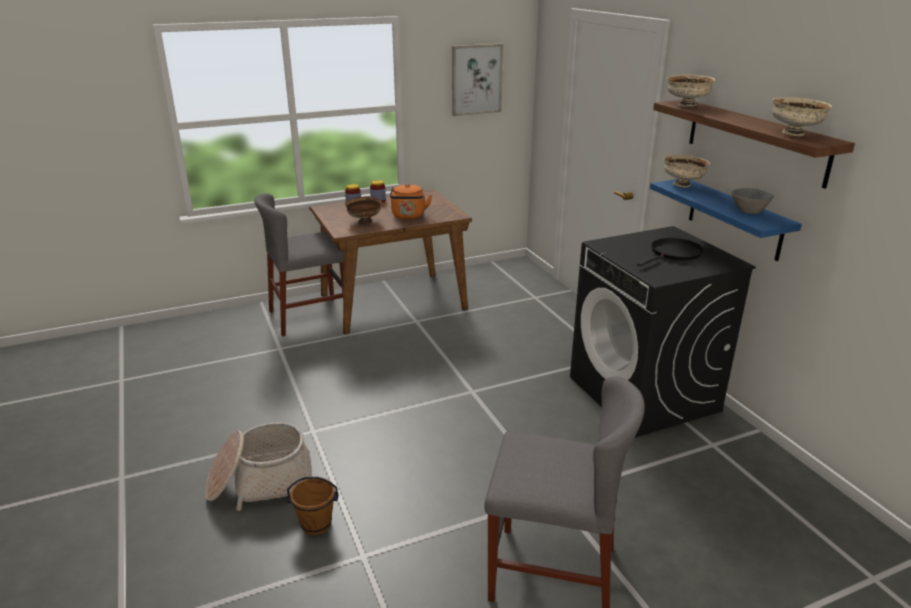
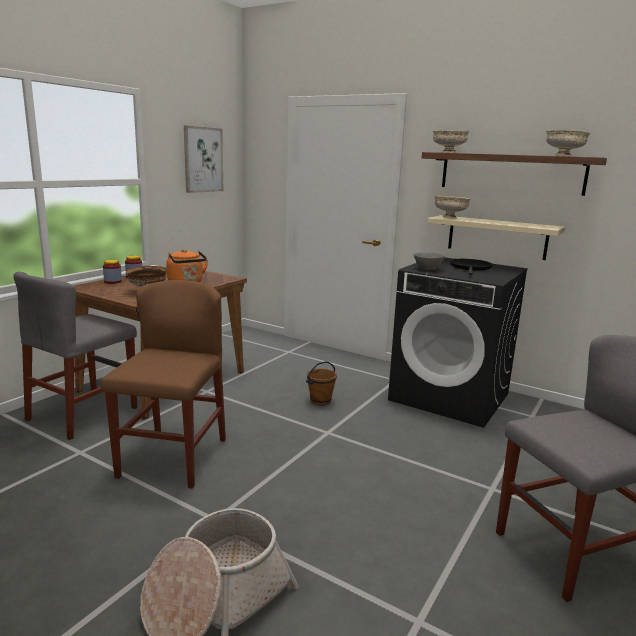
camera: 35 degrees left, 10 degrees down
(316, 525) = (334, 615): brown bucket -> brown bucket (320, 401)
(333, 373) = (173, 457): none -> brown chair
(734, 218) = (497, 237): blue shelf -> beige shelf
(749, 211) = (523, 224): grey bowl -> grey bowl (427, 268)

